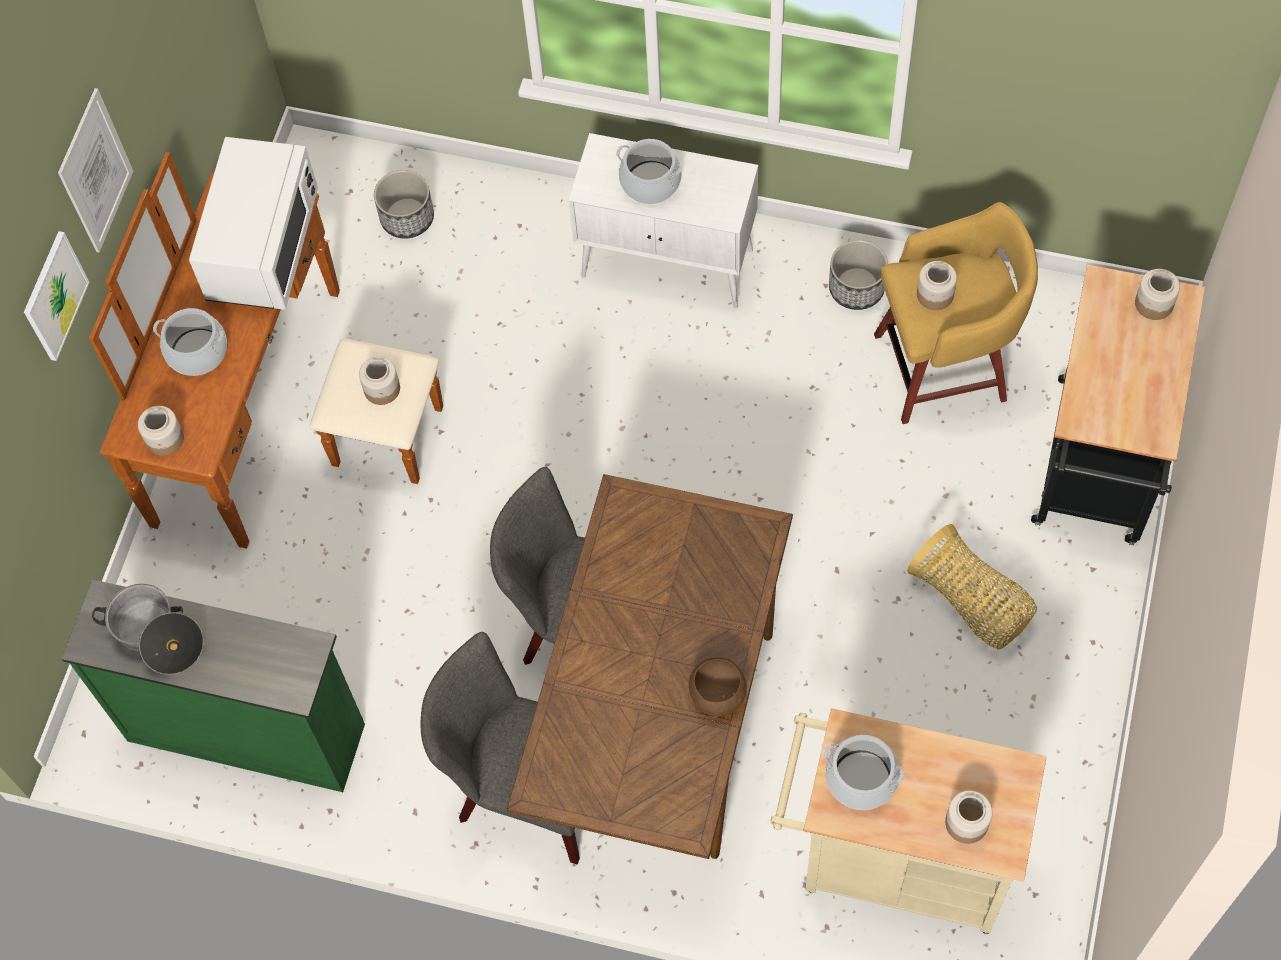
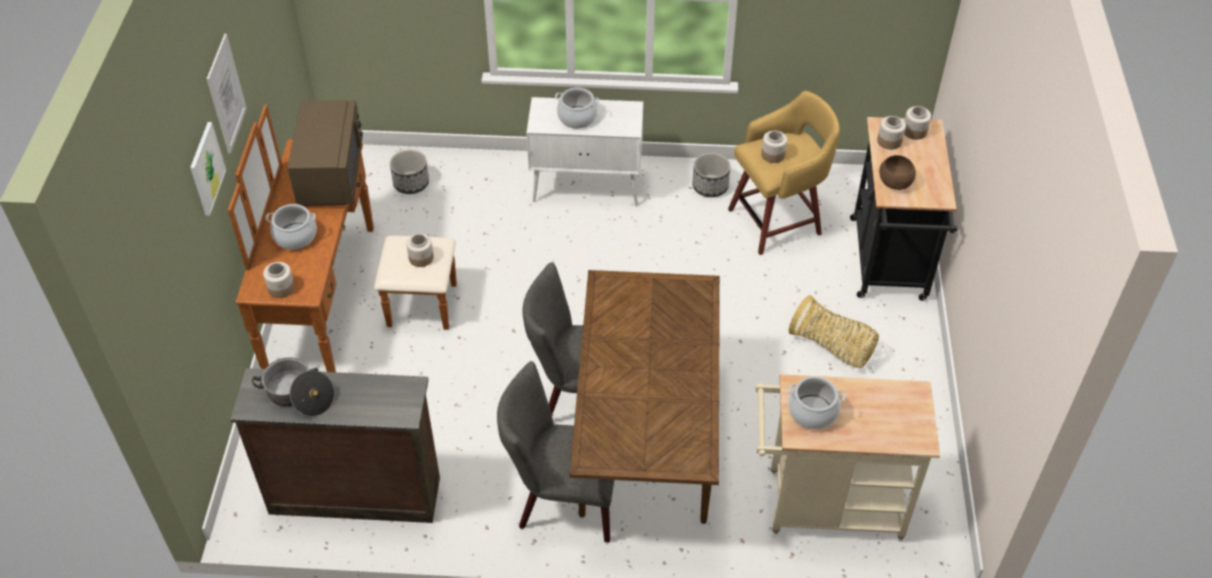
camera: 15 degrees left, 15 degrees down
(246, 729) = (354, 493): green dresser -> brown dresser
(263, 247) = (330, 174): white microwave -> brown microwave
(717, 694) = (698, 384): brown bowl -> brown bowl (894, 182)
(966, 823) = (890, 427): jar -> jar (889, 141)

